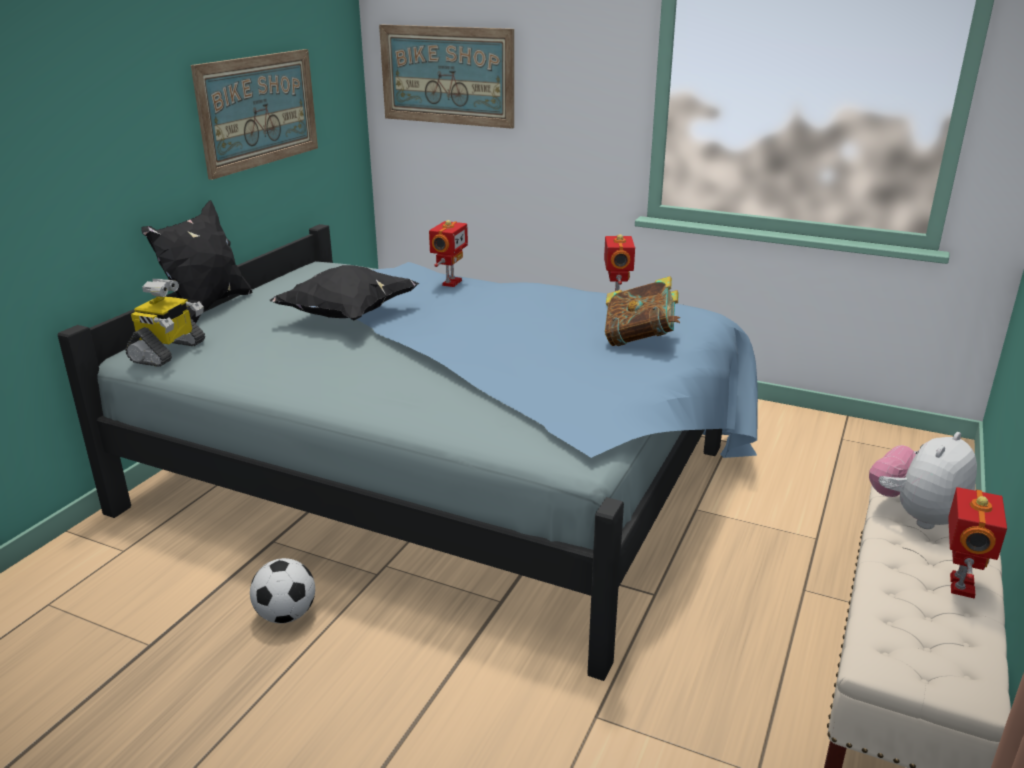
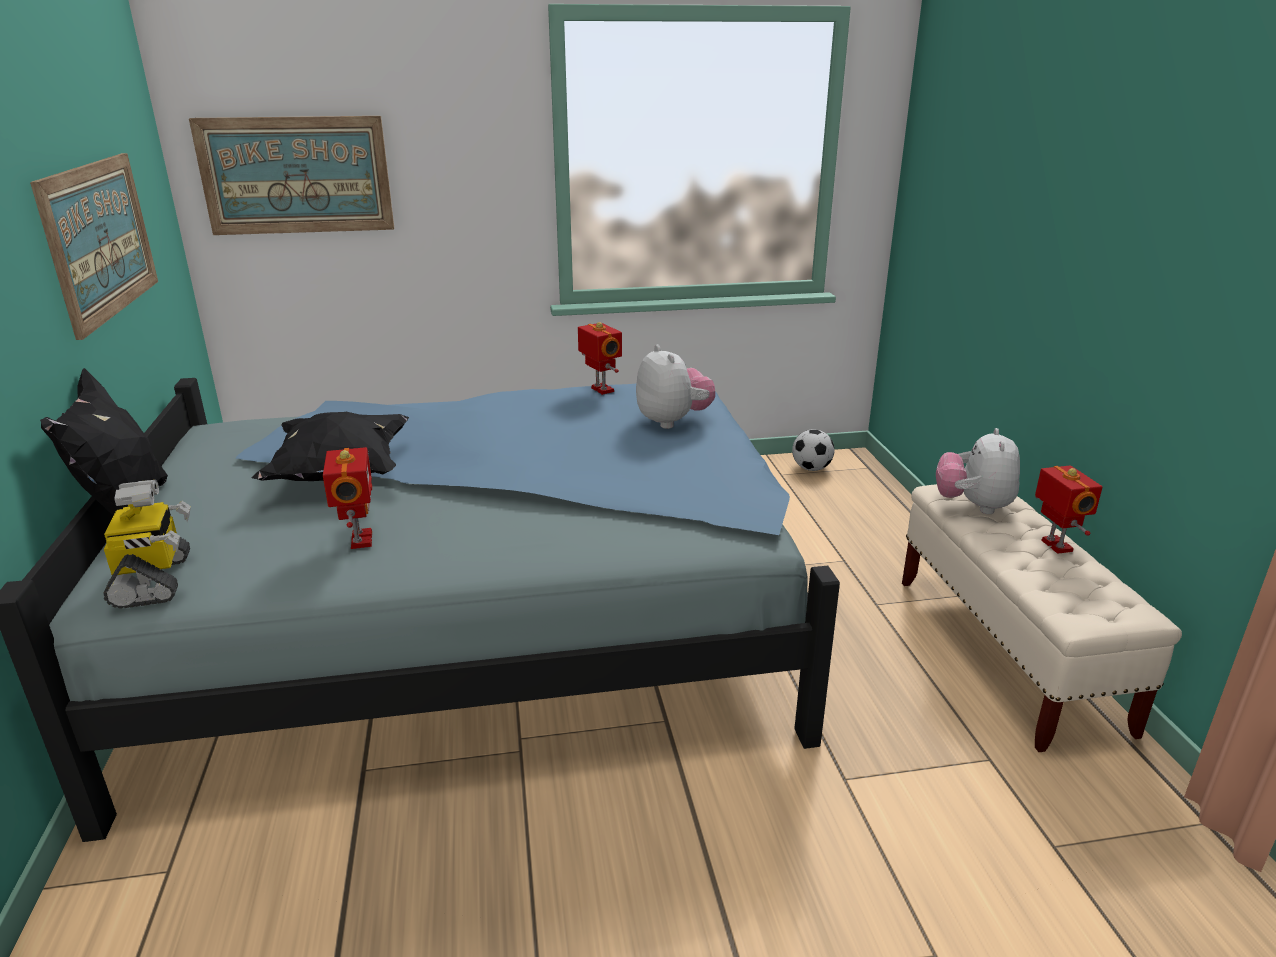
camera: 35 degrees left, 0 degrees up
(286, 615) = (468, 838): football -> football (811, 468)
(450, 283) = (413, 411): toy robot -> toy robot (359, 540)
(640, 340) = (673, 421): book -> plush toy

